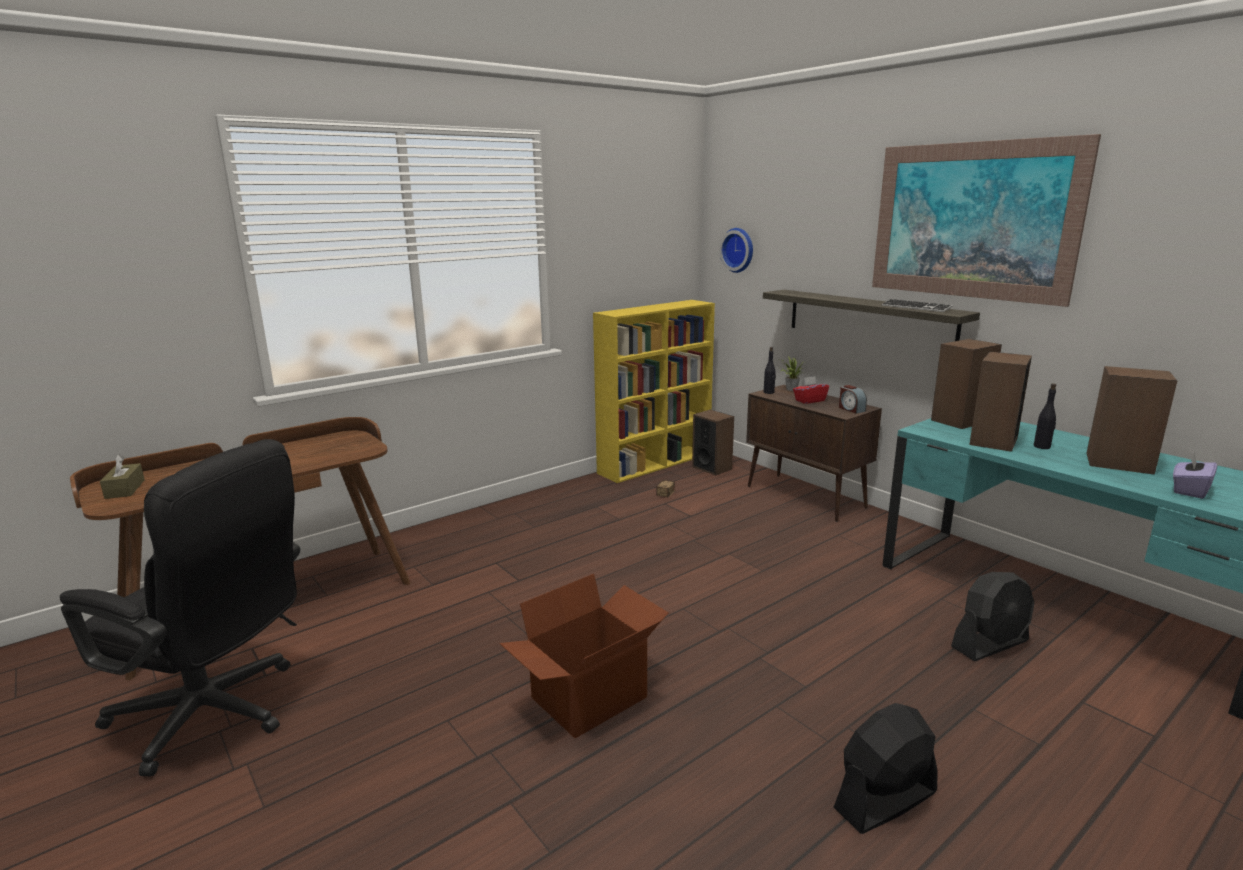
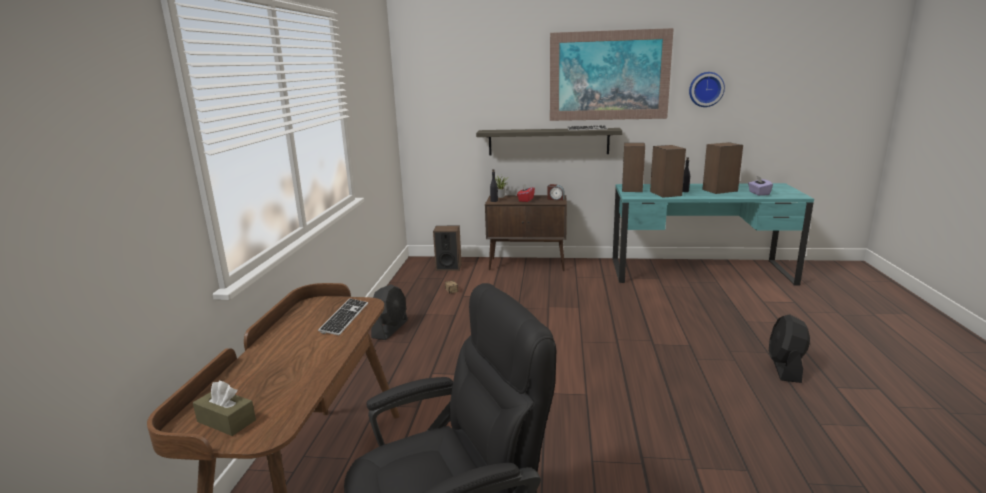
camera: 45 degrees left, 0 degrees up
(330, 454) = (344, 318): none -> keyboard
(590, 699) = (630, 404): cardboard box -> none
(656, 463) = (408, 276): yellow bookcase -> none
(739, 250) = (435, 105): wall clock -> wall clock (706, 89)
(990, 644) = (707, 295): black fan -> black fan (390, 329)

